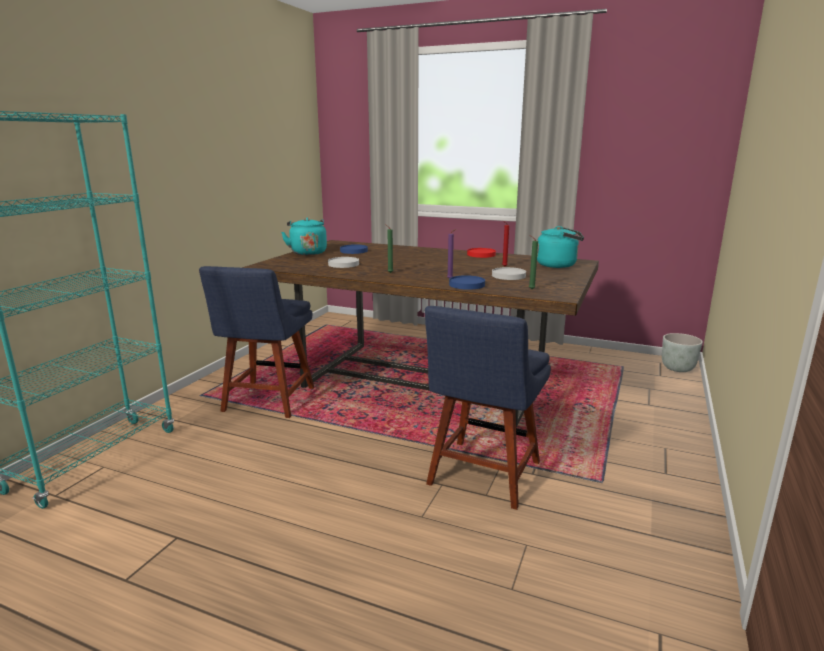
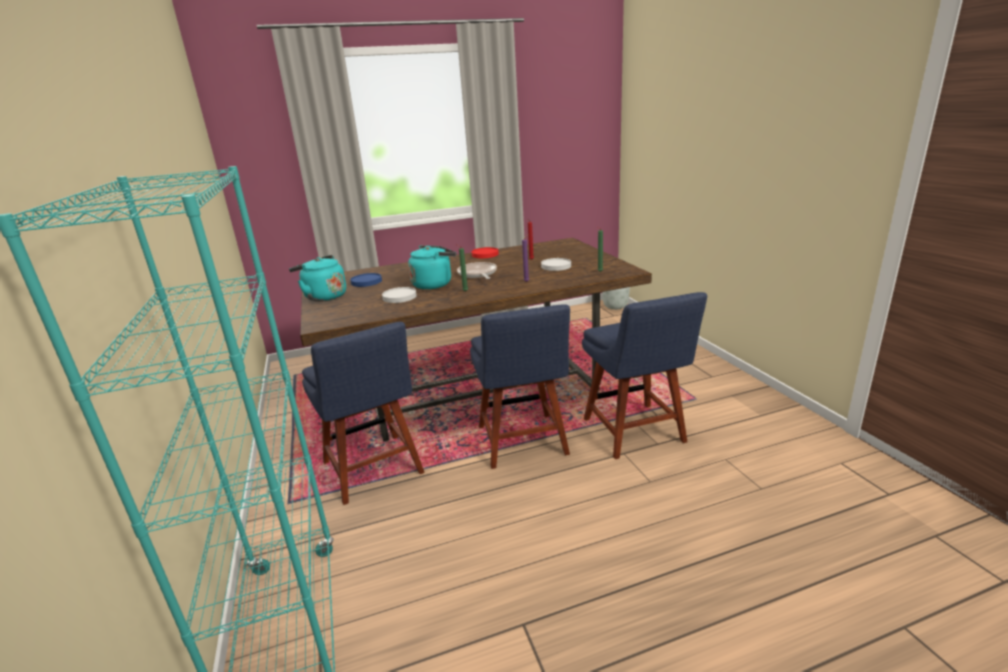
camera: 40 degrees left, 5 degrees up
(381, 434) = (523, 443): none -> blue chair
(433, 265) = (478, 274): none -> frying pan
(466, 285) = (551, 282): blue plate -> none
(559, 265) = (561, 248): turquoise kettle -> turquoise kettle (434, 284)

